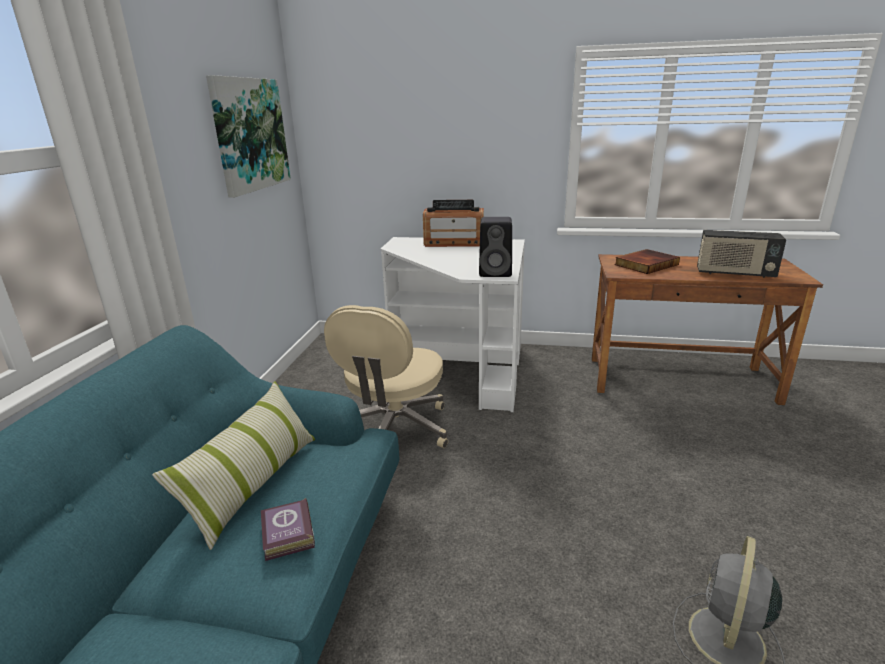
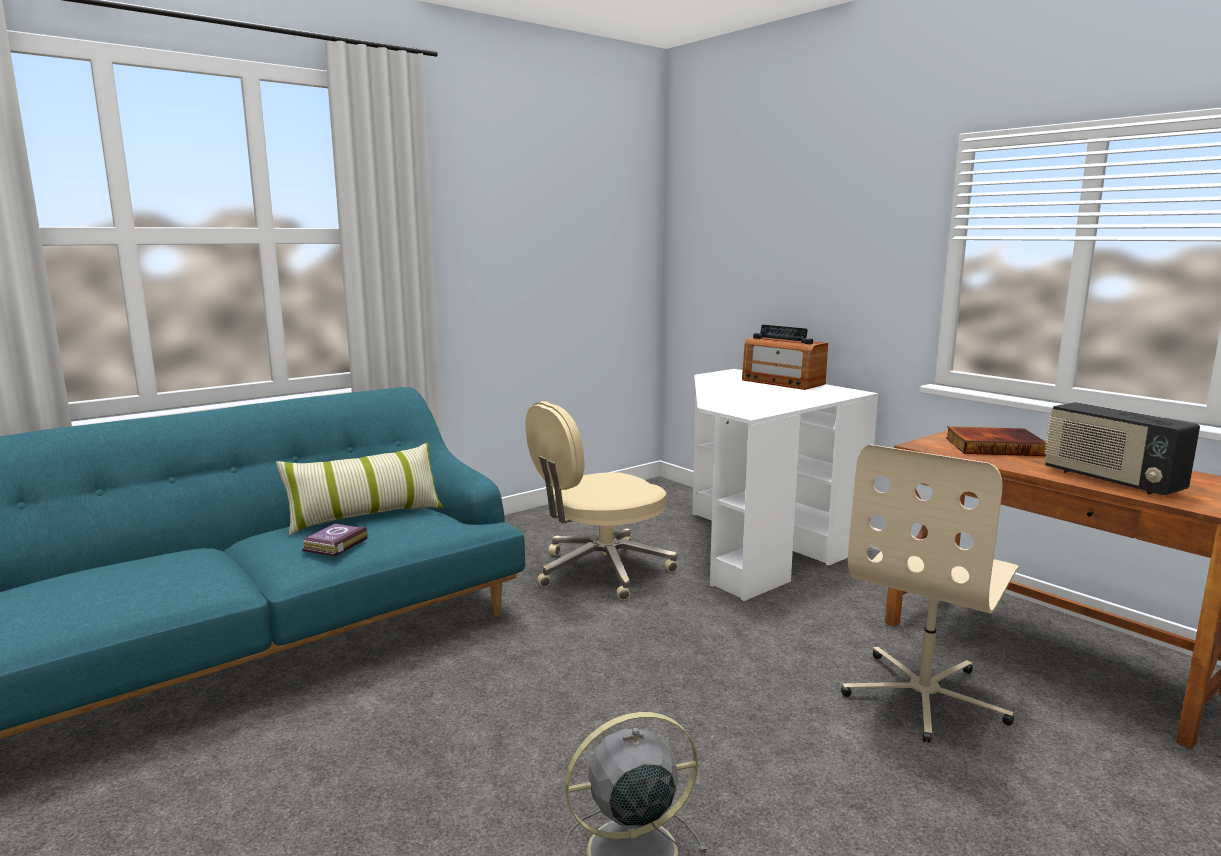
camera: 40 degrees right, 10 degrees down
(250, 134) = (584, 237): picture -> none
(496, 272) = (750, 410): black speaker -> none
(676, 431) = (925, 696): none -> beige office chair

